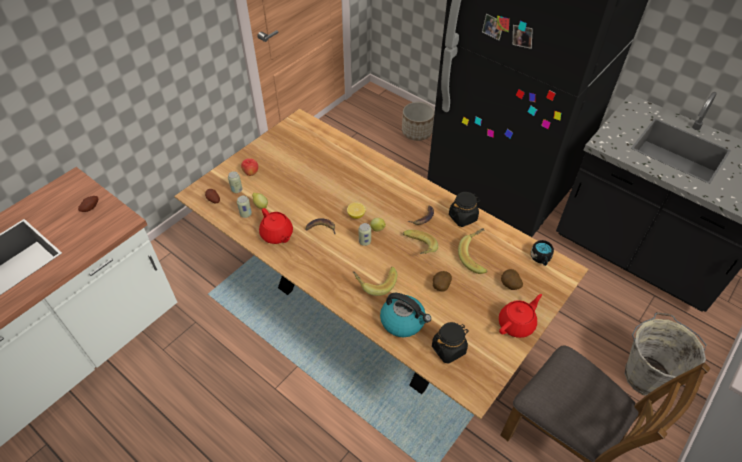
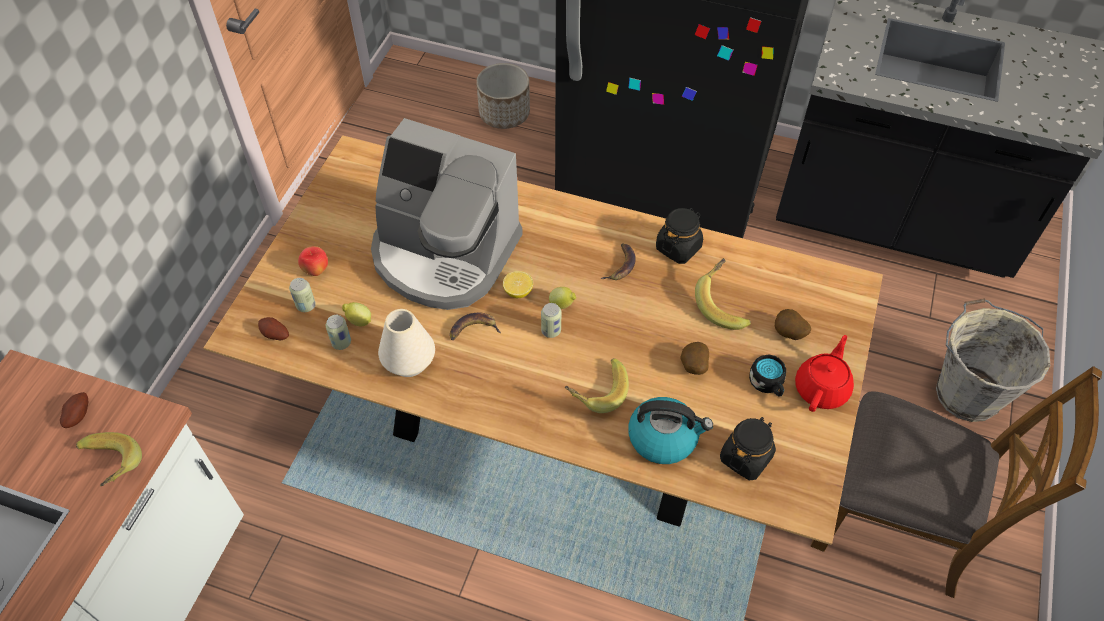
camera: 20 degrees left, 5 degrees up
(277, 235) = (409, 362): red teapot -> white vase
(324, 184) = (444, 254): none -> coffee machine
(417, 250) = (635, 319): banana -> banana (110, 469)
(541, 259) = (814, 279): black mug -> black mug (768, 384)

